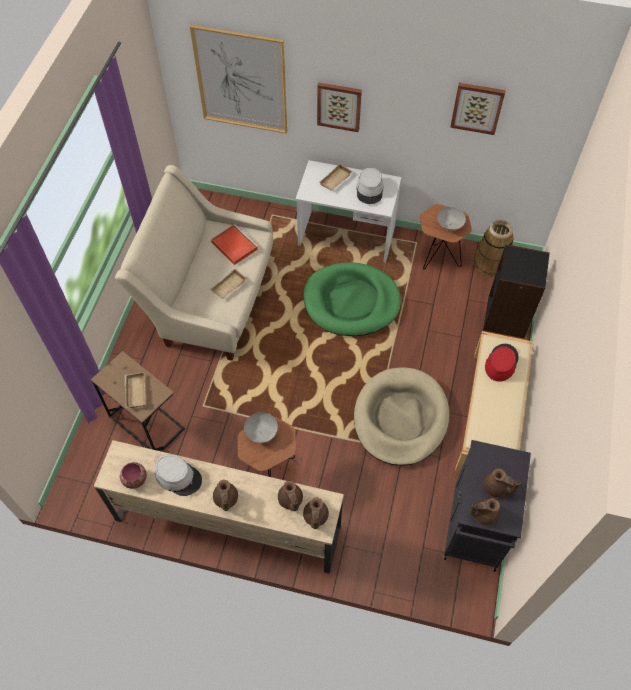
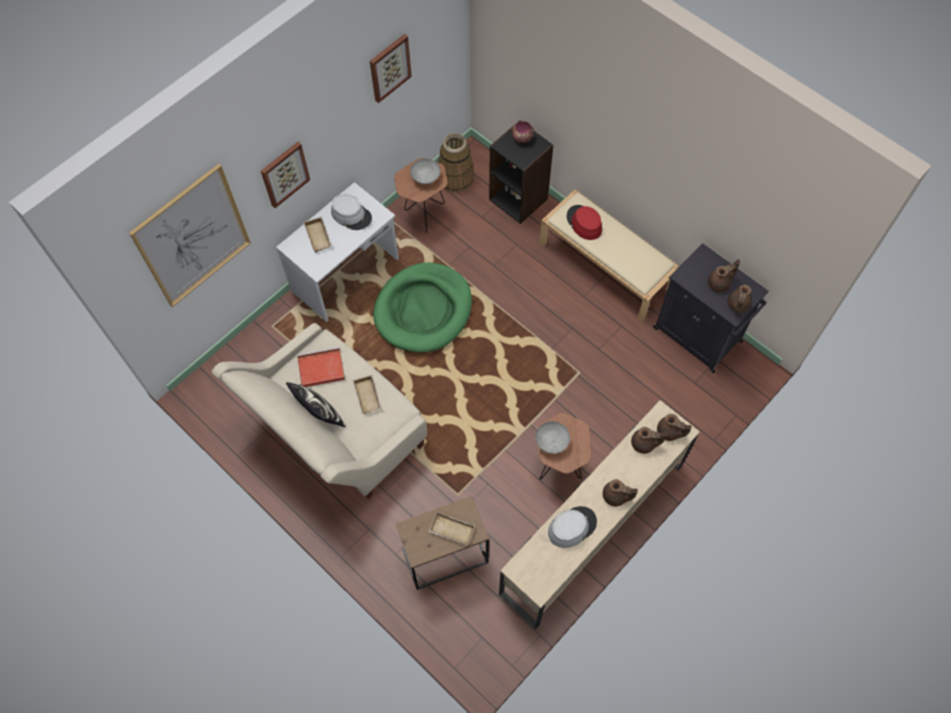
camera: 60 degrees left, 5 degrees up
(134, 479) = (554, 567): bowl -> bowl (521, 138)
(195, 265) = (320, 415): none -> pillow
(400, 418) = (568, 335): beige dog bed -> none

